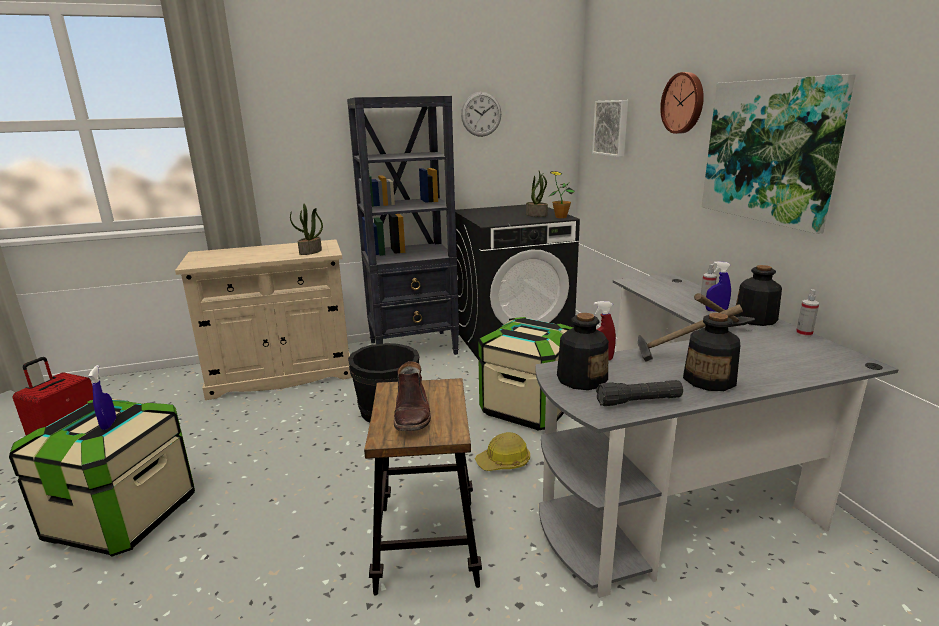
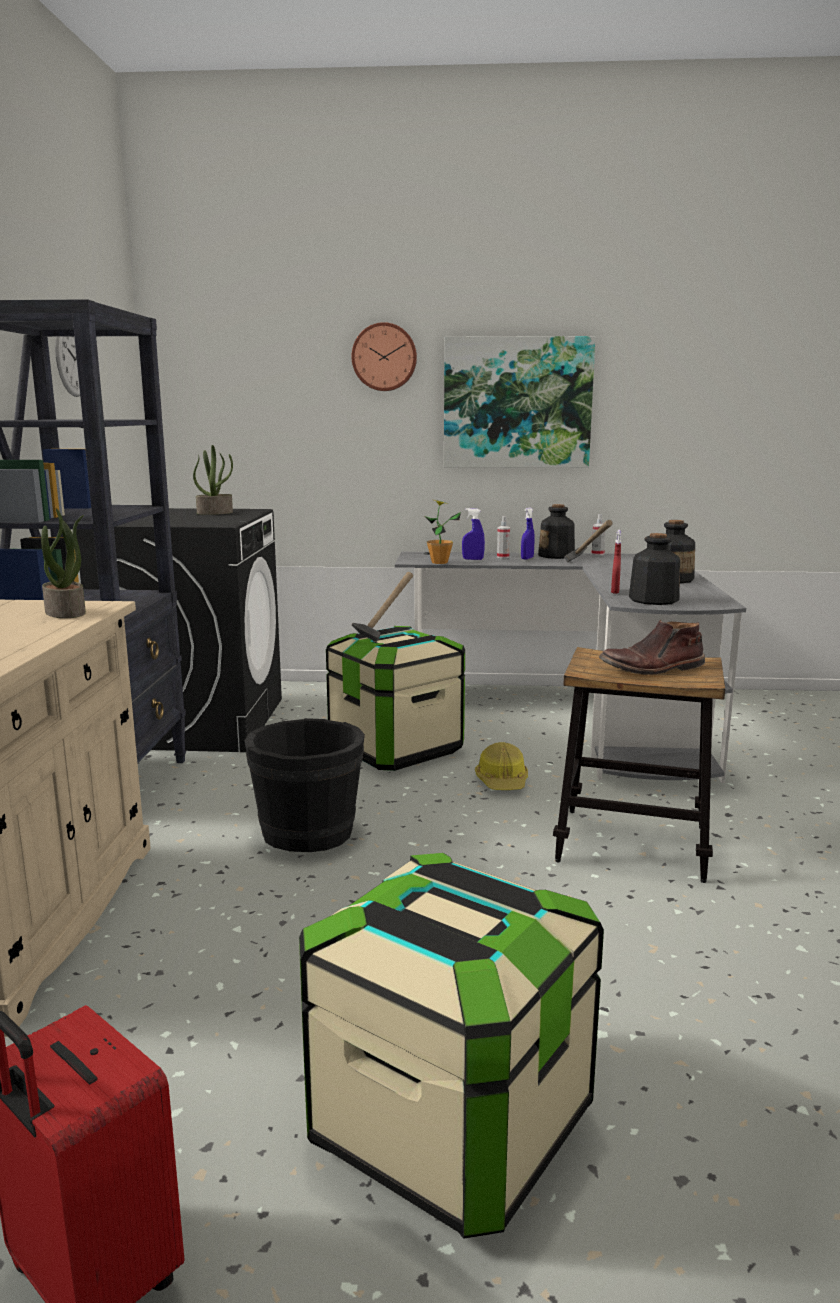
camera: 70 degrees left, 5 degrees down
(109, 424) = (492, 887): blue spray bottle -> blue spray bottle (473, 559)
(412, 413) = (652, 668): brown boot -> brown boot turned 150 degrees clockwise
(560, 217) = (250, 510): potted plant -> potted plant (439, 562)
(612, 128) = (237, 389): picture -> none
(639, 401) = (703, 595): black flashlight -> none
(679, 358) = (626, 578): hammer -> hammer (384, 633)

